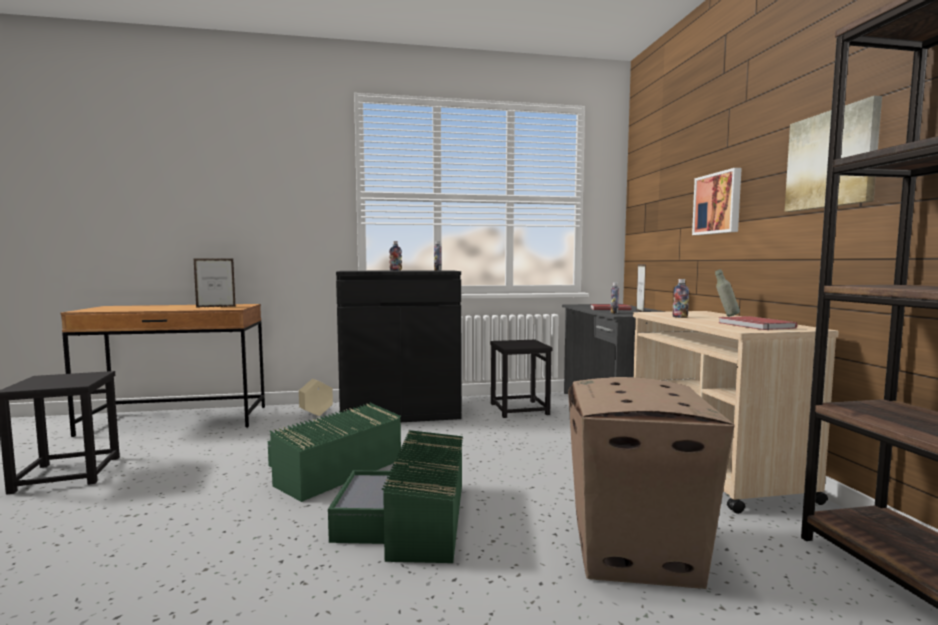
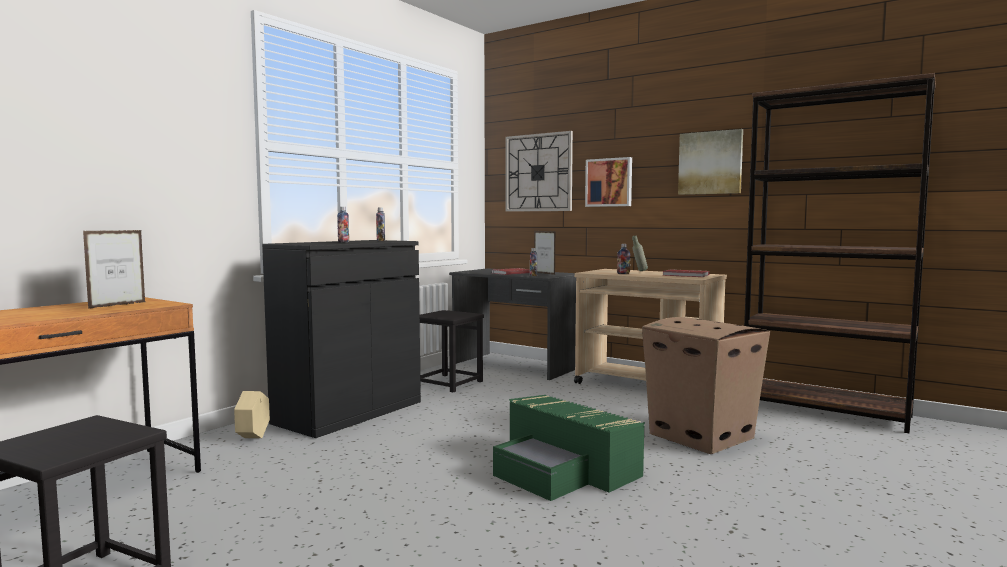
camera: 45 degrees left, 0 degrees up
(329, 469) = (413, 468): green storage box -> none
(661, 200) = (538, 172): none -> wall clock

